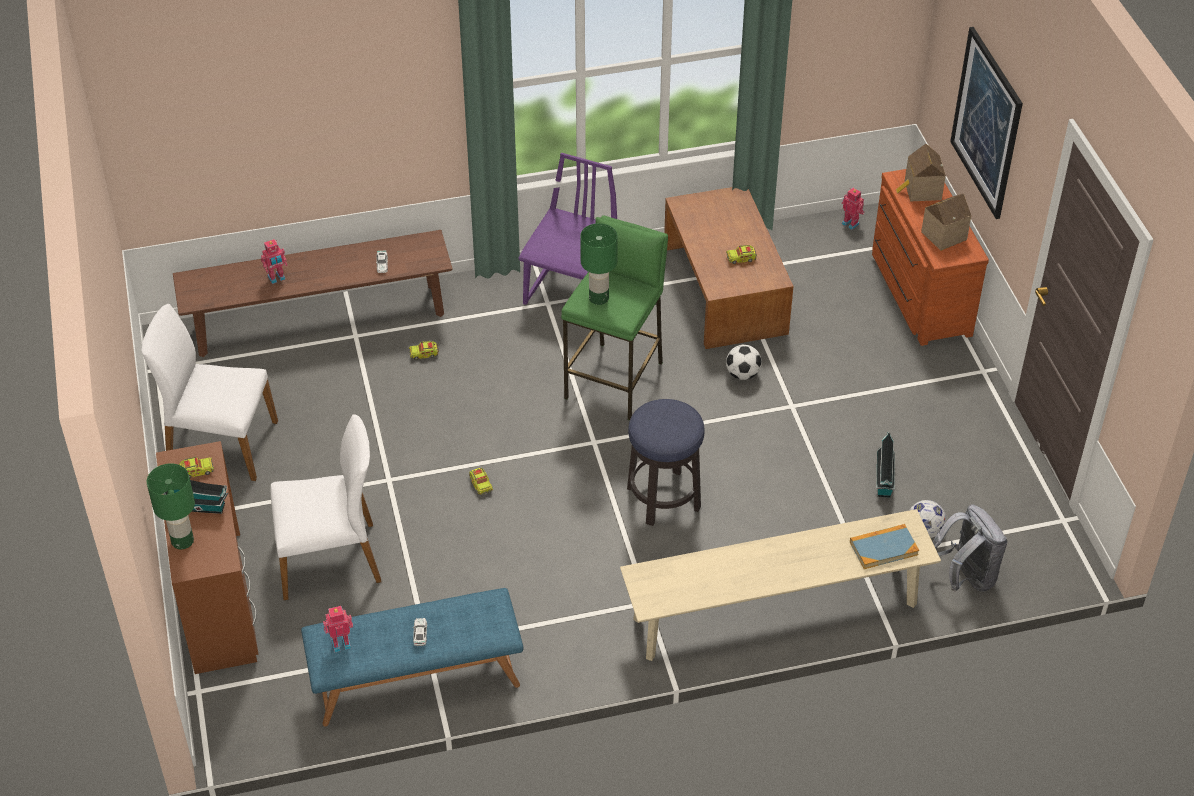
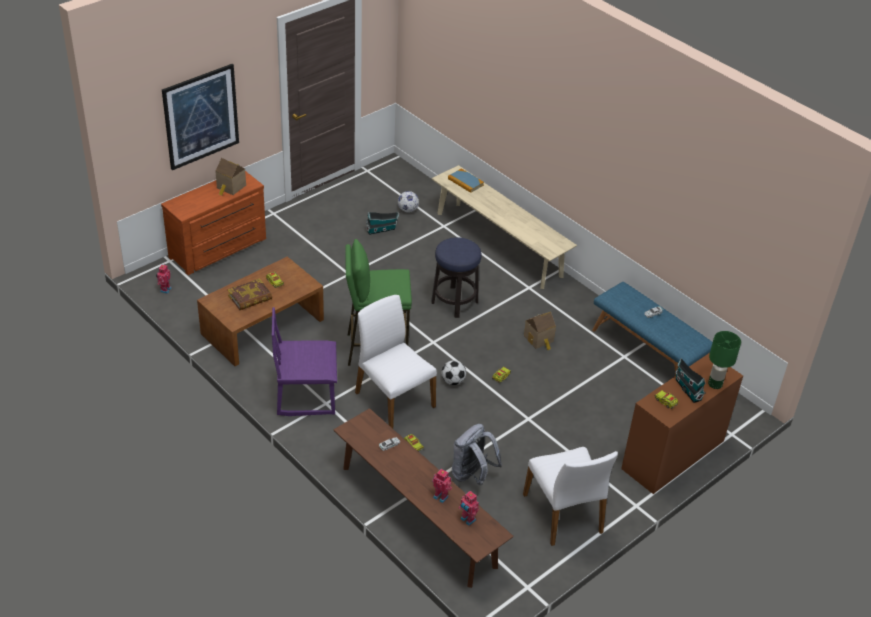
camera: 120 degrees left, 5 degrees down
(330, 559) = (604, 419): white chair -> white chair (393, 399)
(340, 643) = (685, 340): toy robot -> toy robot (467, 520)
(598, 298) = (393, 287): green table lamp -> none
(722, 229) = (250, 297): none -> book
(742, 374) = (335, 299): football -> football (453, 381)
(920, 191) = (192, 203): toy house -> toy house (539, 339)
(965, 577) = (427, 192): grey backpack -> grey backpack (472, 475)

